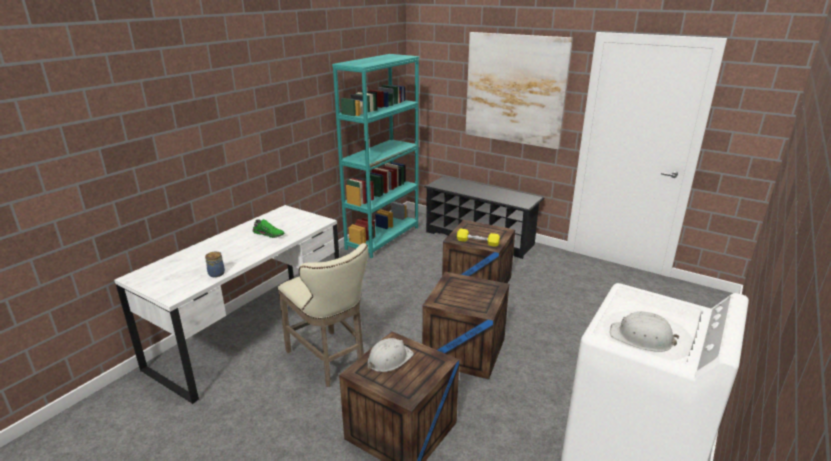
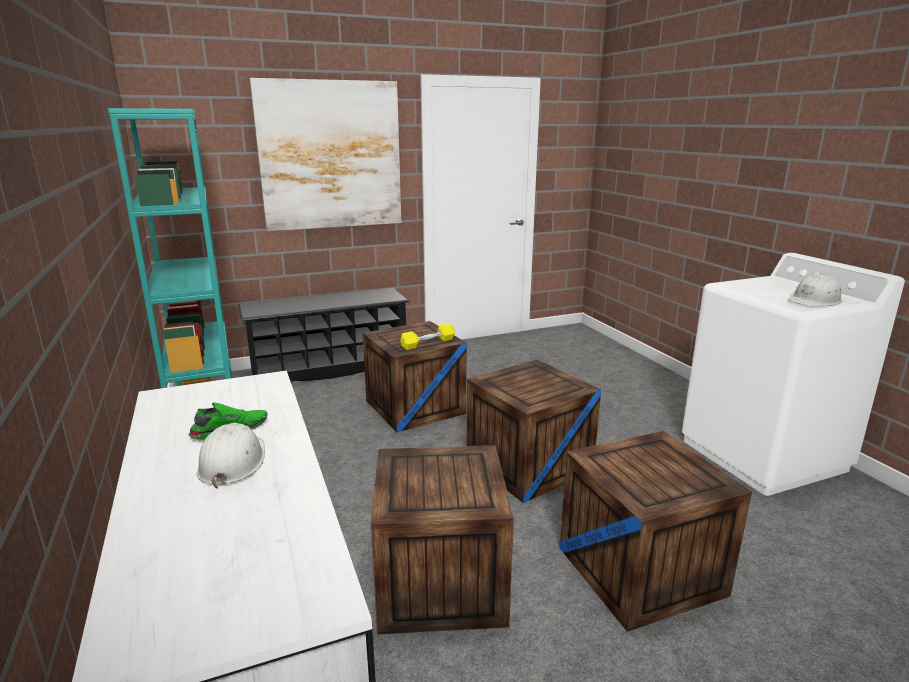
camera: 55 degrees left, 5 degrees down
(217, 273) = (302, 518): jar -> none
(329, 361) = (440, 582): beige stool -> crate
(389, 359) = (632, 472): white hard hat -> white hard hat (232, 462)

